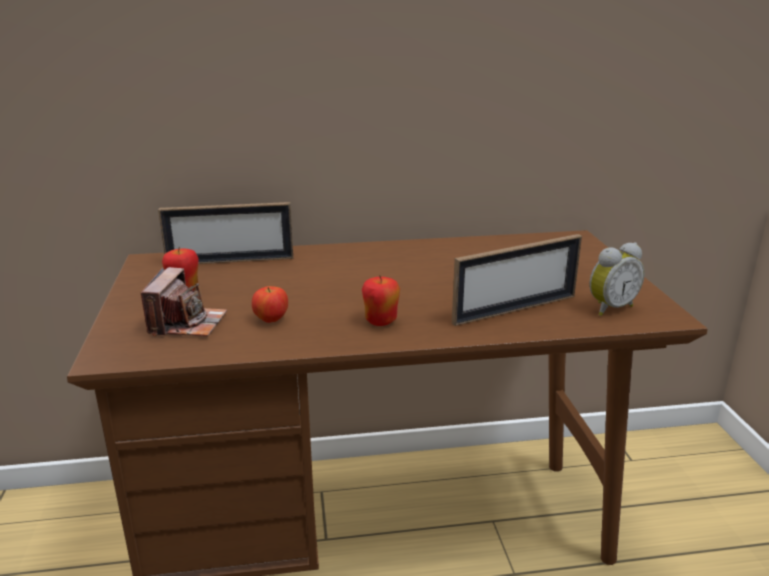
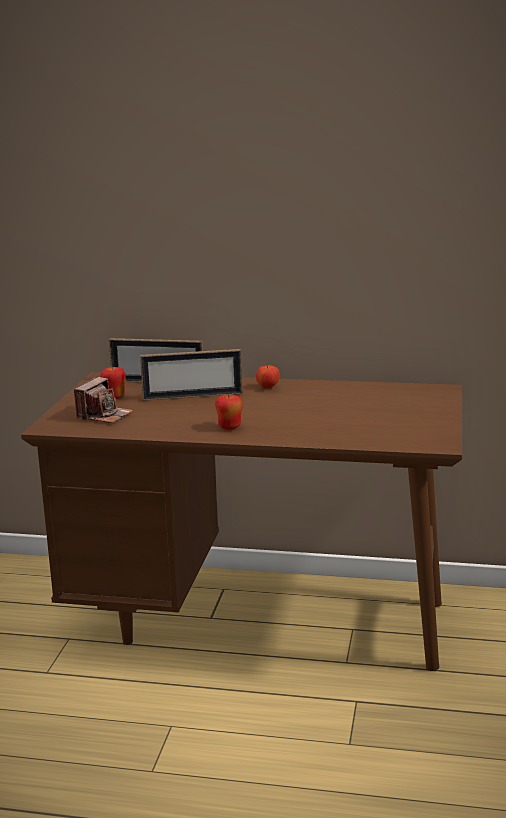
camera: 20 degrees right, 5 degrees down
(271, 320) = (159, 419): apple -> apple (268, 387)
(515, 309) = (332, 430): picture frame -> picture frame (192, 396)
(609, 308) = (404, 436): alarm clock -> none

